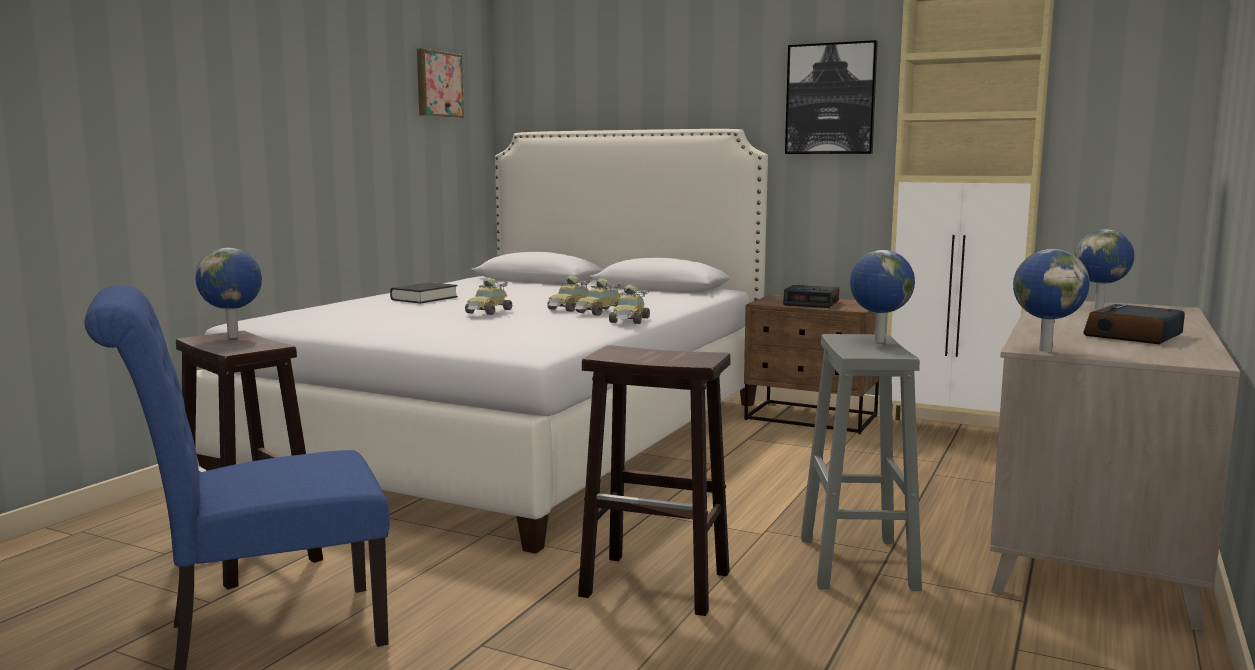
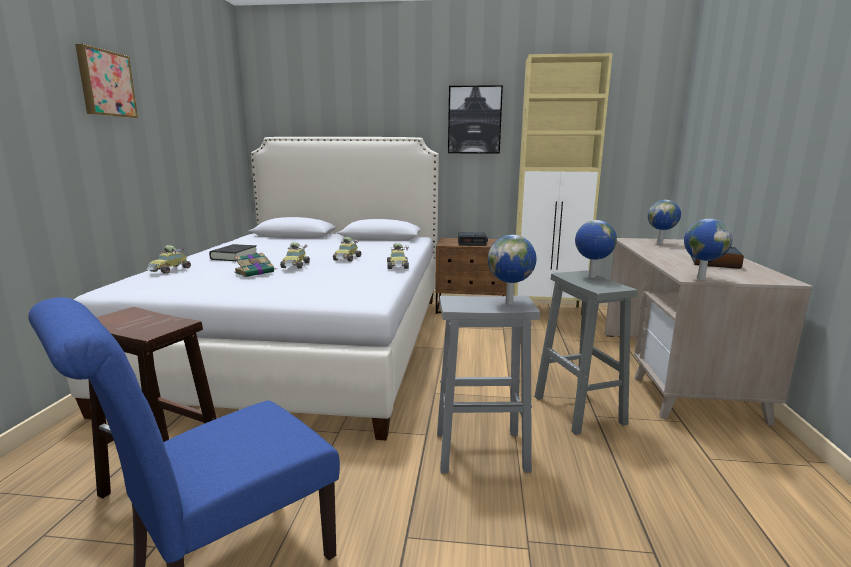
camera: 20 degrees left, 5 degrees up
(234, 337) = (133, 315): globe -> globe (510, 303)
(427, 315) = (255, 272): none -> book
(437, 84) = (212, 102): picture -> picture (105, 84)
(600, 312) = (370, 260): toy car -> toy car (170, 270)
(658, 584) = (482, 451): brown stool -> grey stool

